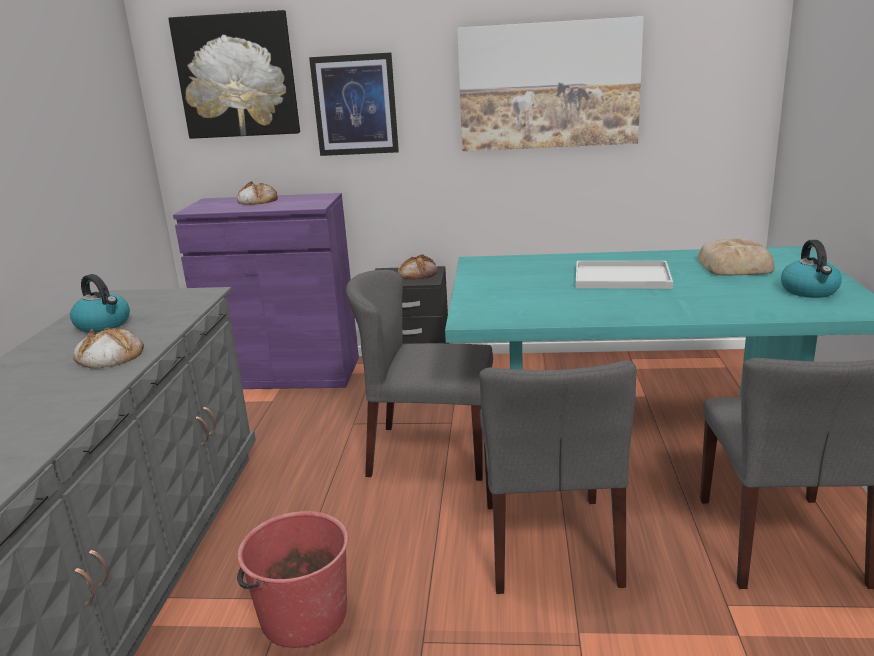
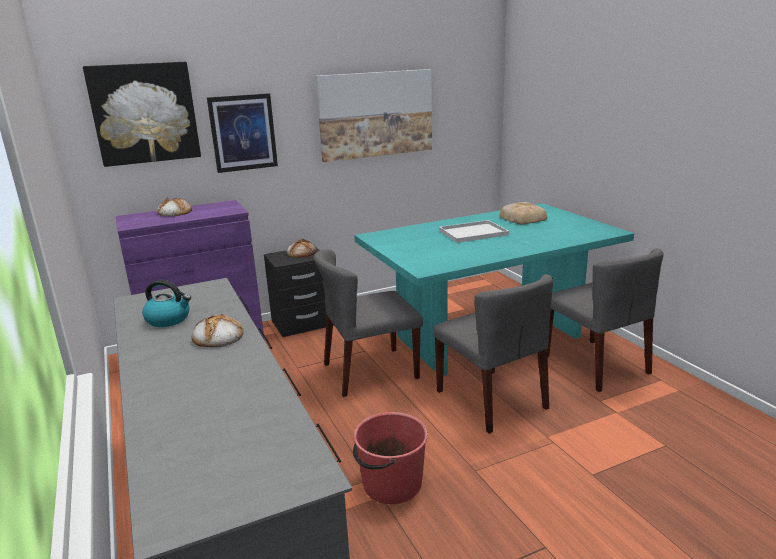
camera: 30 degrees left, 0 degrees up
(810, 291) = (575, 226): kettle -> none

